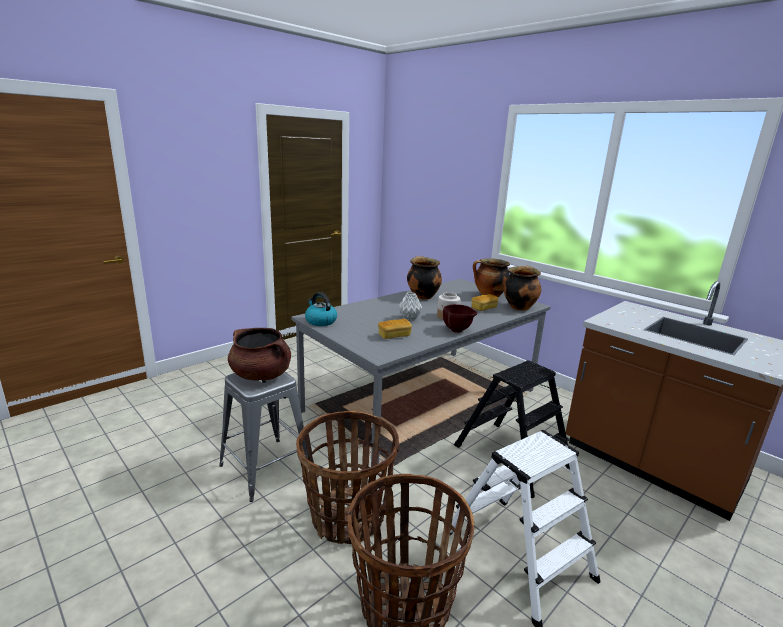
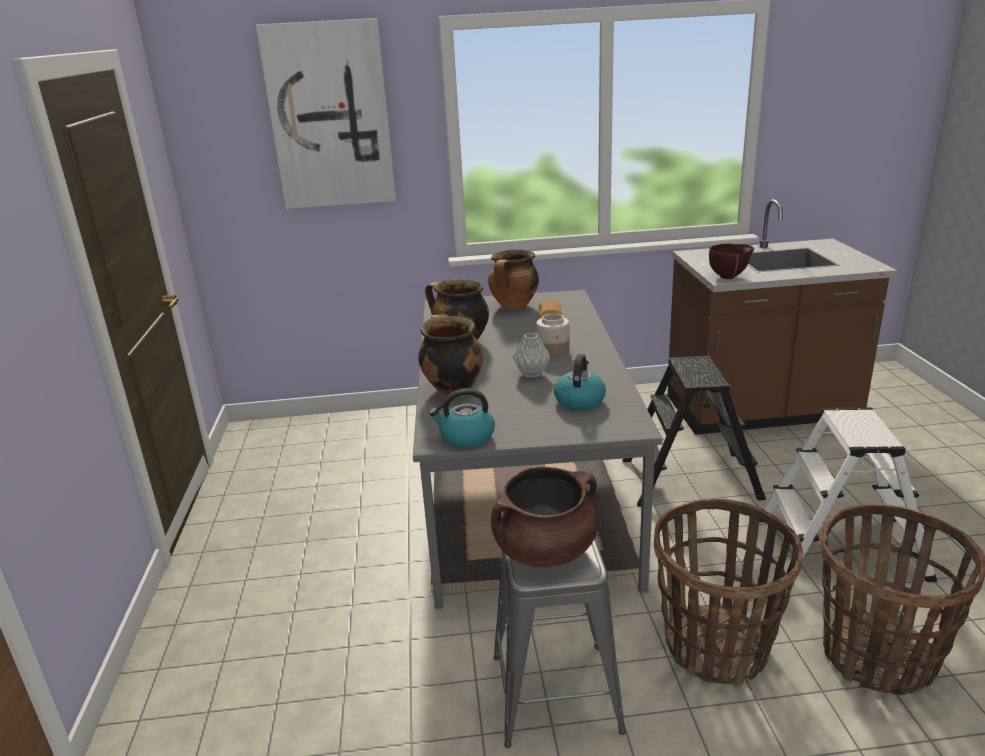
camera: 50 degrees left, 5 degrees up
(394, 336) = (579, 400): bread -> kettle
(446, 160) = (330, 116): none -> picture
(458, 331) = (605, 359): brown bowl -> brown bowl (729, 277)
(519, 307) = (570, 304): cooking pot -> cooking pot (452, 388)

